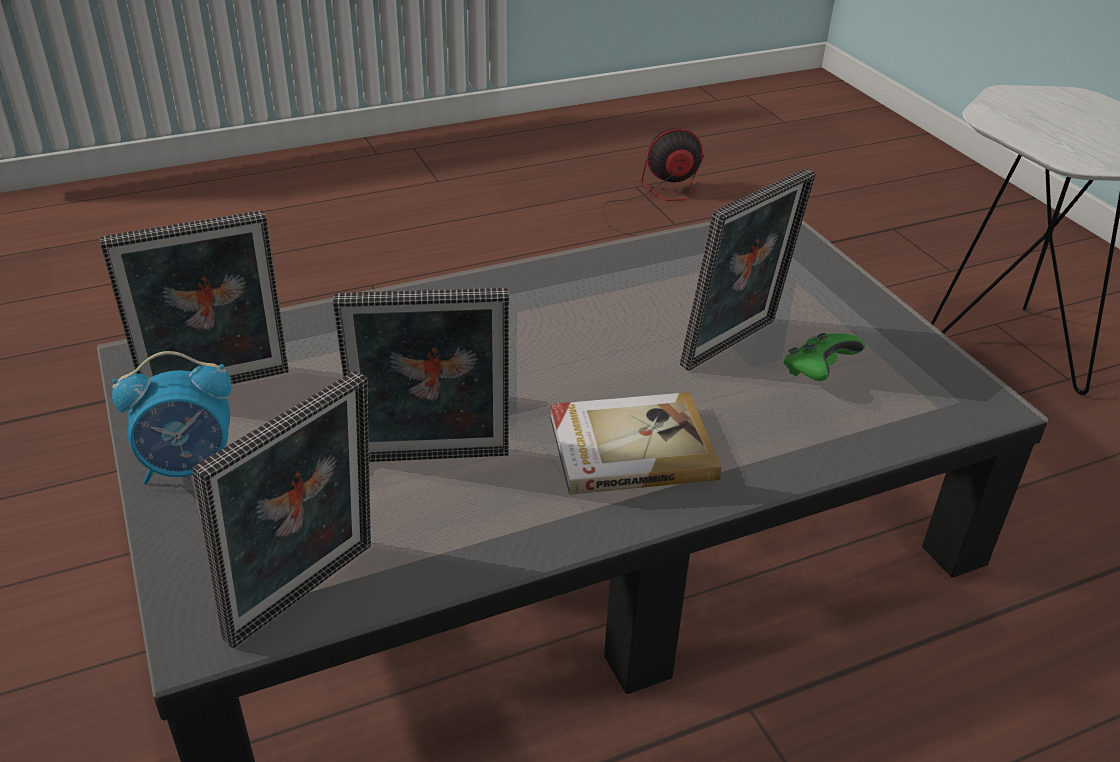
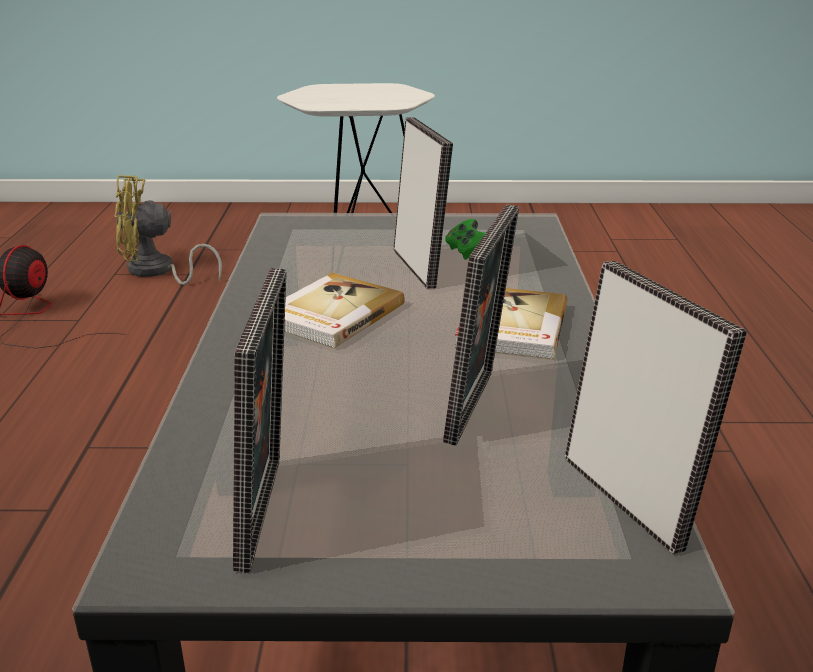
camera: 65 degrees left, 10 degrees down
(190, 466) = (397, 549): alarm clock -> none
(569, 322) = (331, 314): none -> book
(810, 223) = (157, 272): none -> yellow fan

